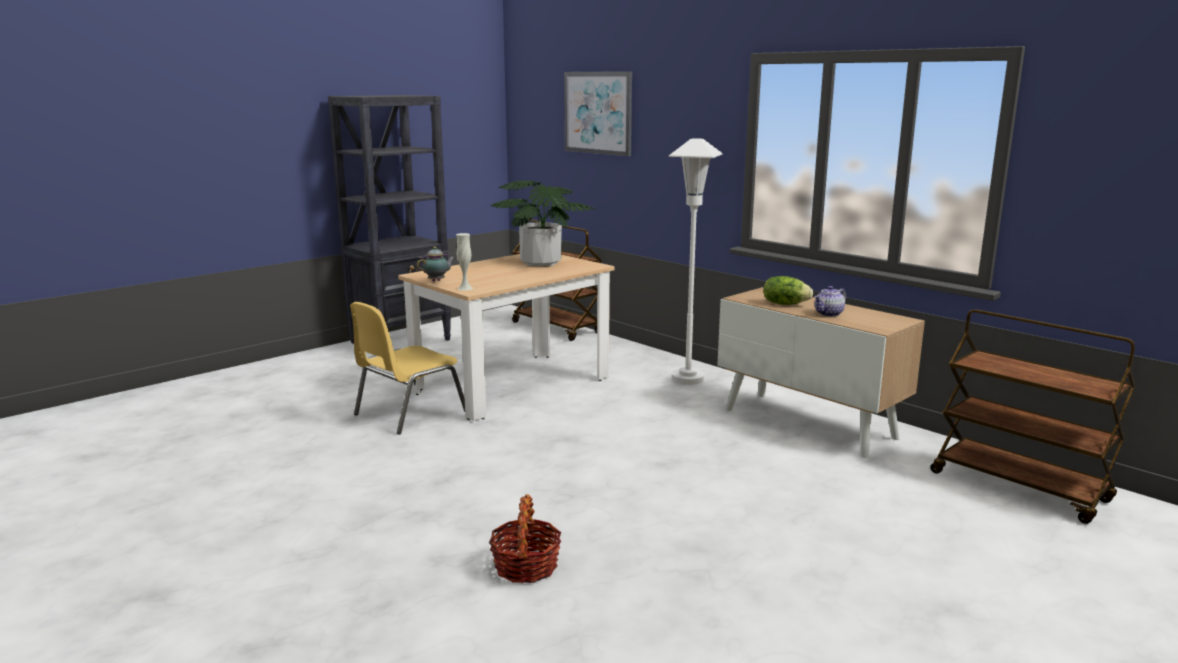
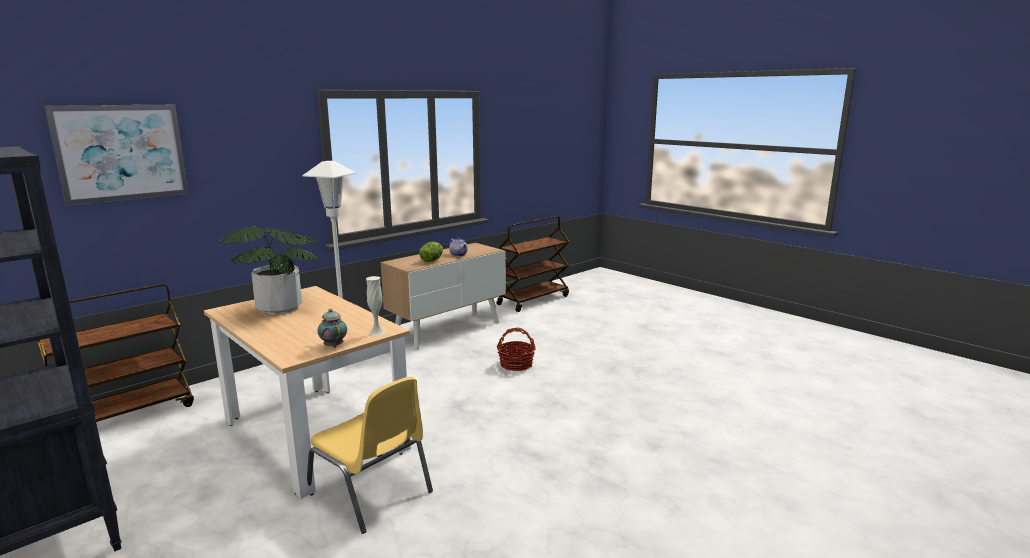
camera: 90 degrees left, 0 degrees up
(526, 567) = (650, 415): basket -> basket (516, 364)

